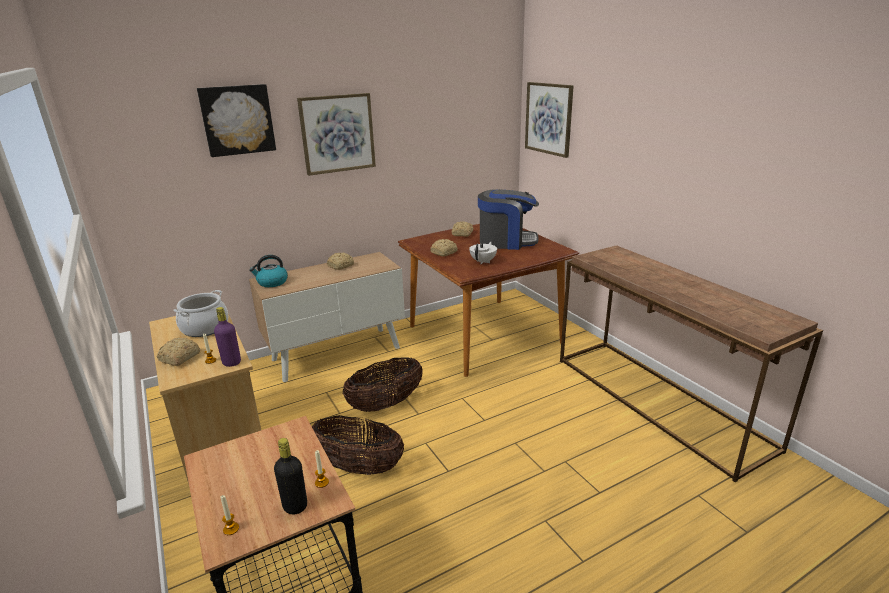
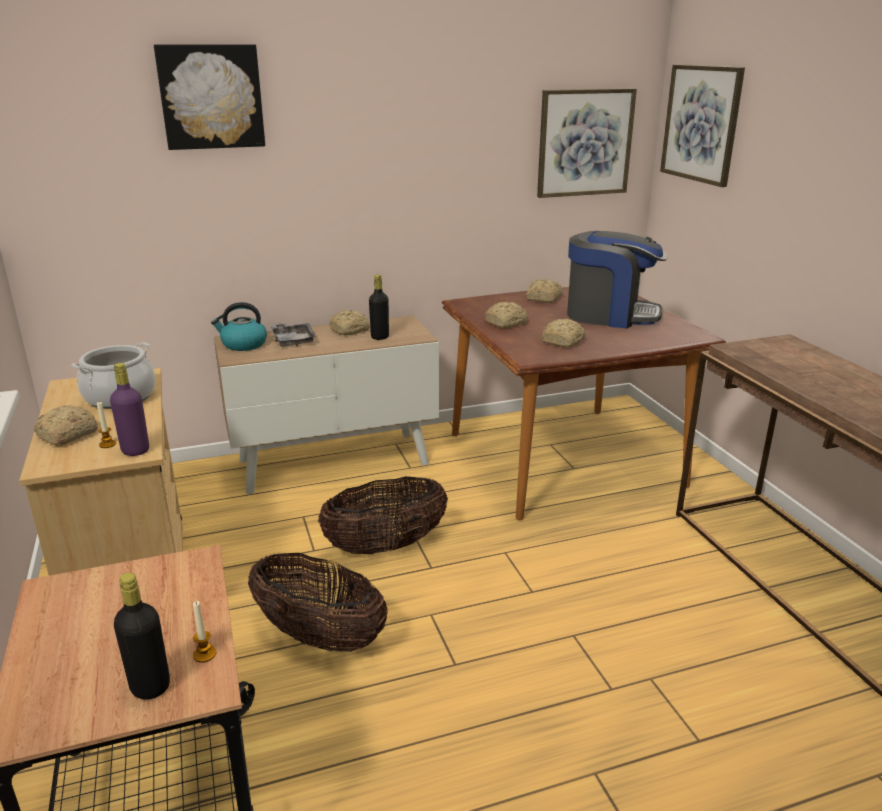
camera: 10 degrees right, 0 degrees up
(231, 529) = (42, 707): candle -> none
(305, 276) = (293, 341): none -> grey tray
(337, 133) = (361, 128): picture -> picture (584, 143)
(362, 269) = (380, 337): none -> black bottle
(483, 262) = (564, 341): white teapot -> bread

